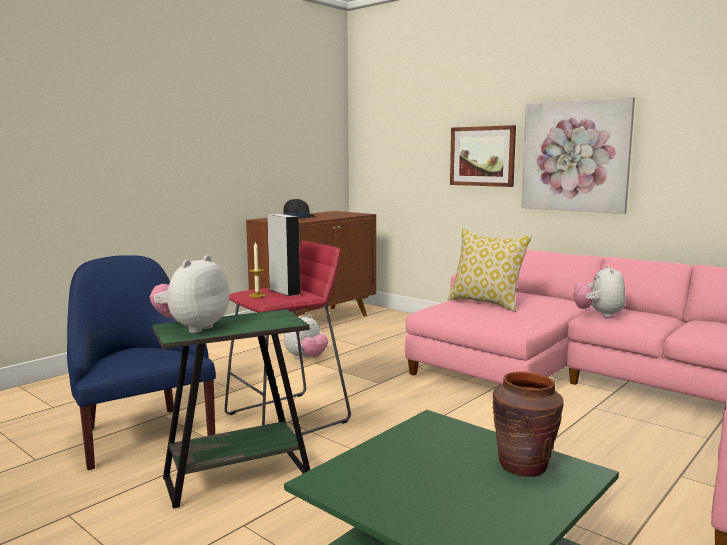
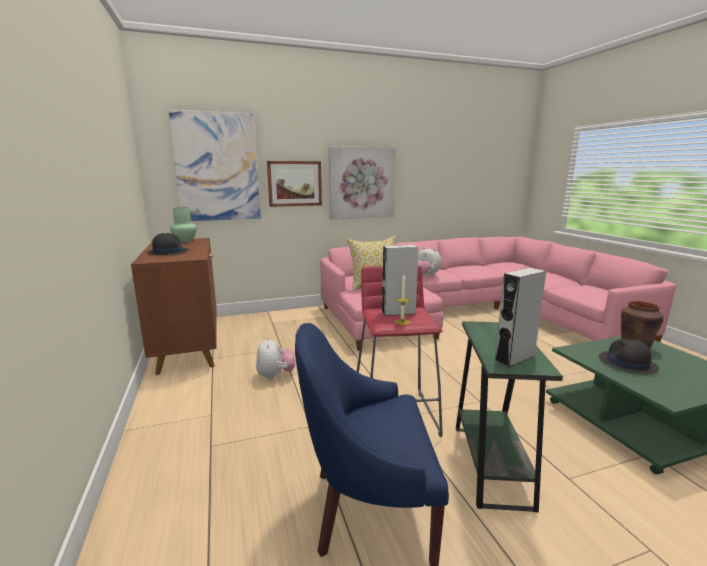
camera: 60 degrees left, 5 degrees up
(193, 328) = (514, 358): plush toy -> grey speaker
(346, 213) = (184, 241): none -> green vase
(406, 137) = (217, 167): none -> picture
(431, 457) = (627, 363): none -> black hat

